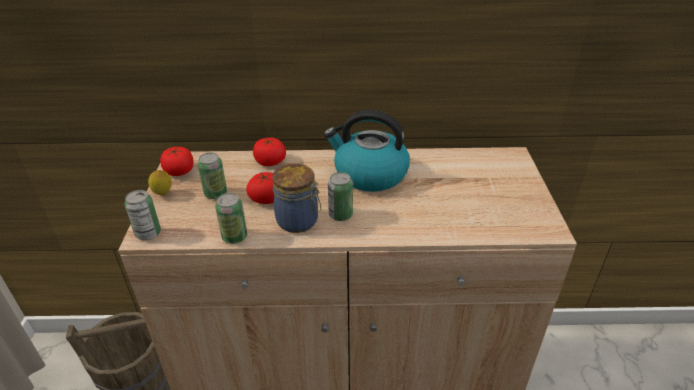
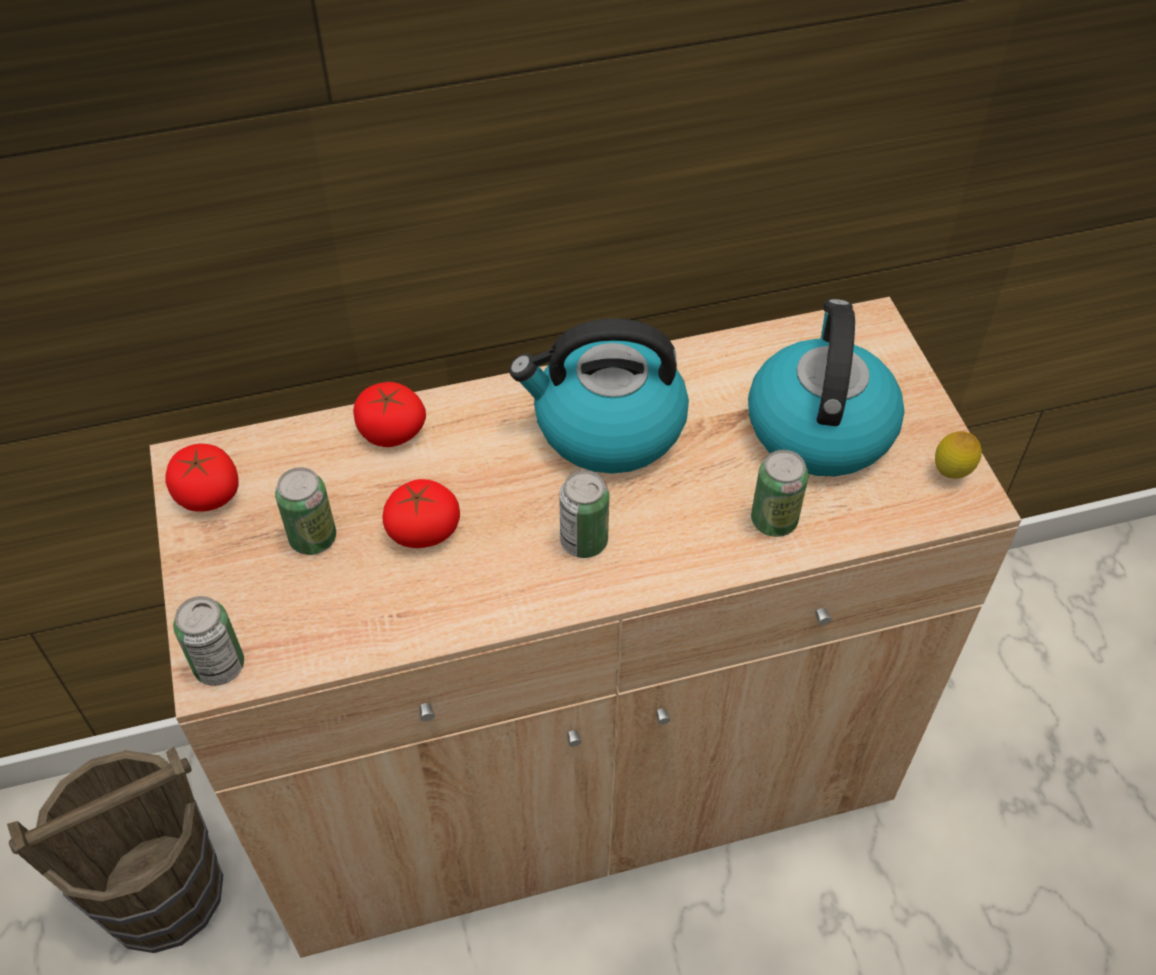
camera: 15 degrees left, 15 degrees up
(163, 194) = (202, 562): lemon -> lemon (950, 474)
(234, 237) = (397, 637): can -> can (774, 520)
(299, 221) = (509, 573): jar -> none
(475, 189) = (819, 426): none -> kettle

